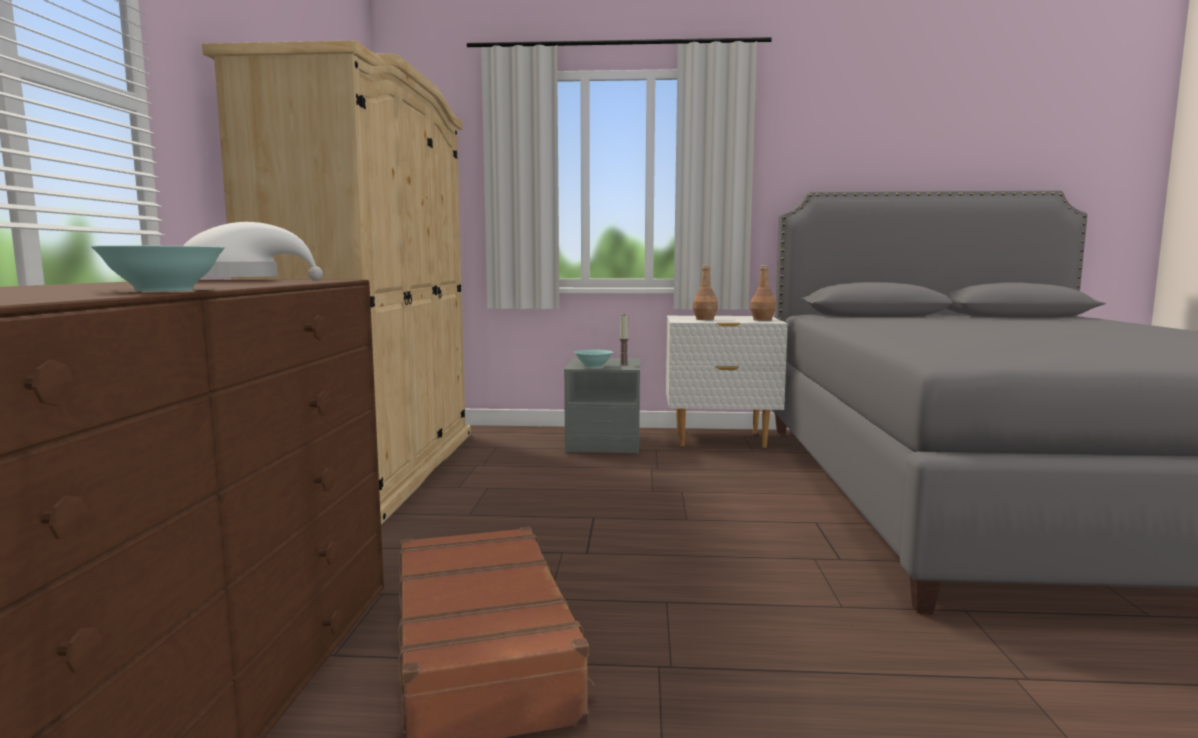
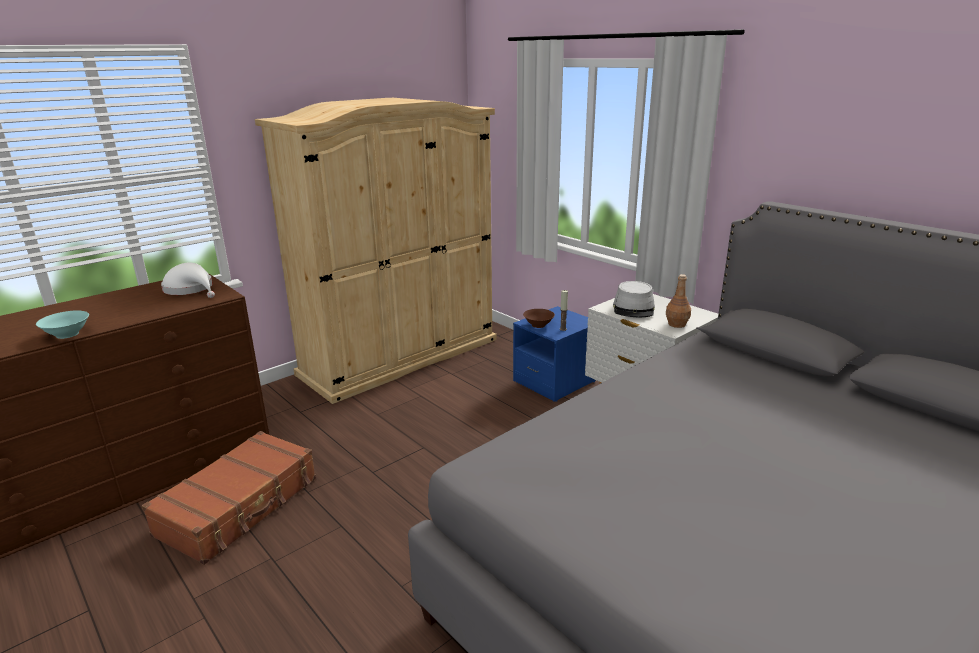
camera: 45 degrees right, 15 degrees up
(593, 366) = (538, 325): turquoise bowl -> brown bowl
(604, 443) = (555, 381): grey nightstand -> blue nightstand
(704, 319) = (634, 308): brown bottle -> grey hat

